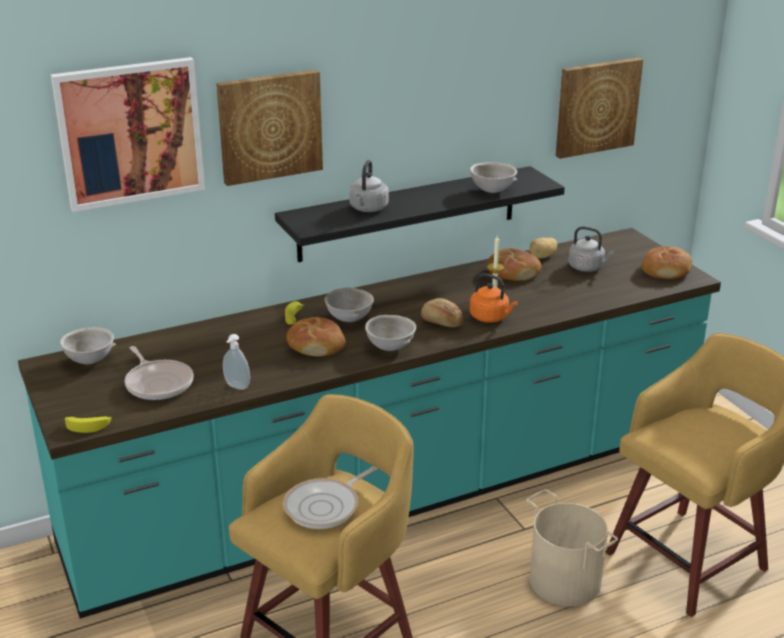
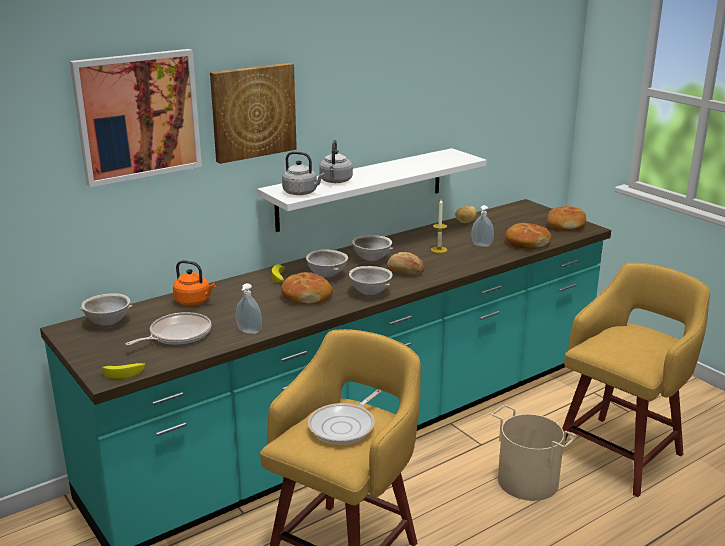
camera: 10 degrees left, 5 degrees down
(158, 383) = (177, 335): frying pan -> frying pan turned 90 degrees counterclockwise
(408, 213) = (361, 189): black shelf -> white shelf
(491, 317) = (444, 266): orange kettle -> orange kettle (194, 301)
(492, 191) = (431, 164): grey bowl -> grey bowl (371, 259)
(512, 273) = (447, 234): bread -> bread (526, 243)
(548, 292) = (481, 245): none -> soap dispenser
(587, 267) = (504, 227): grey kettle -> grey kettle (302, 193)
(596, 107) = (498, 99): picture -> none

